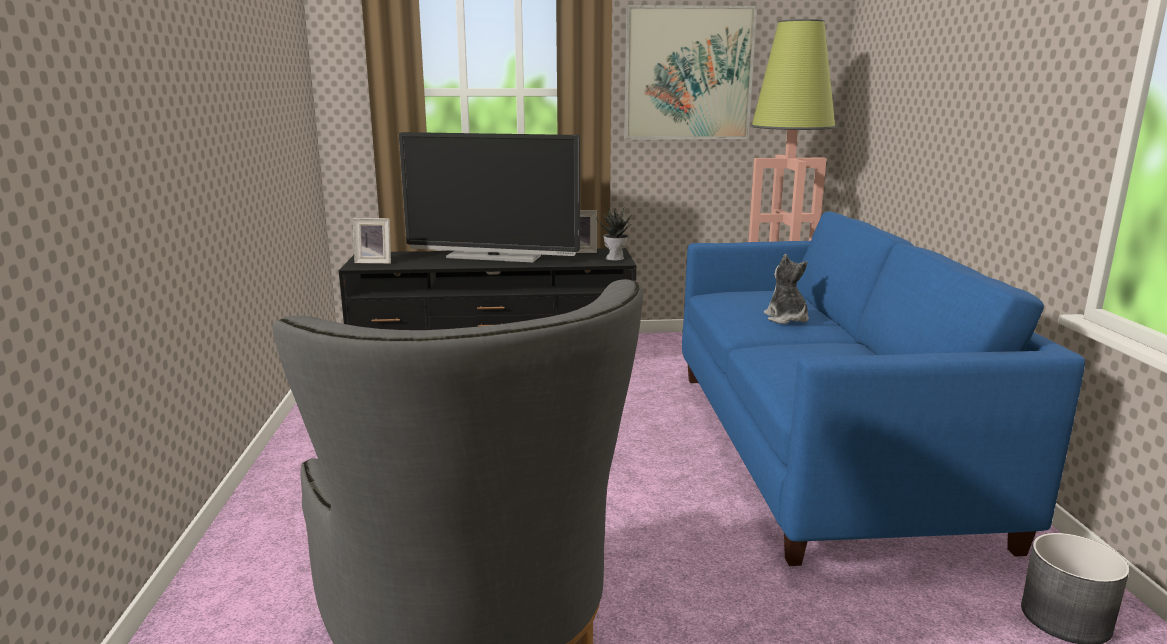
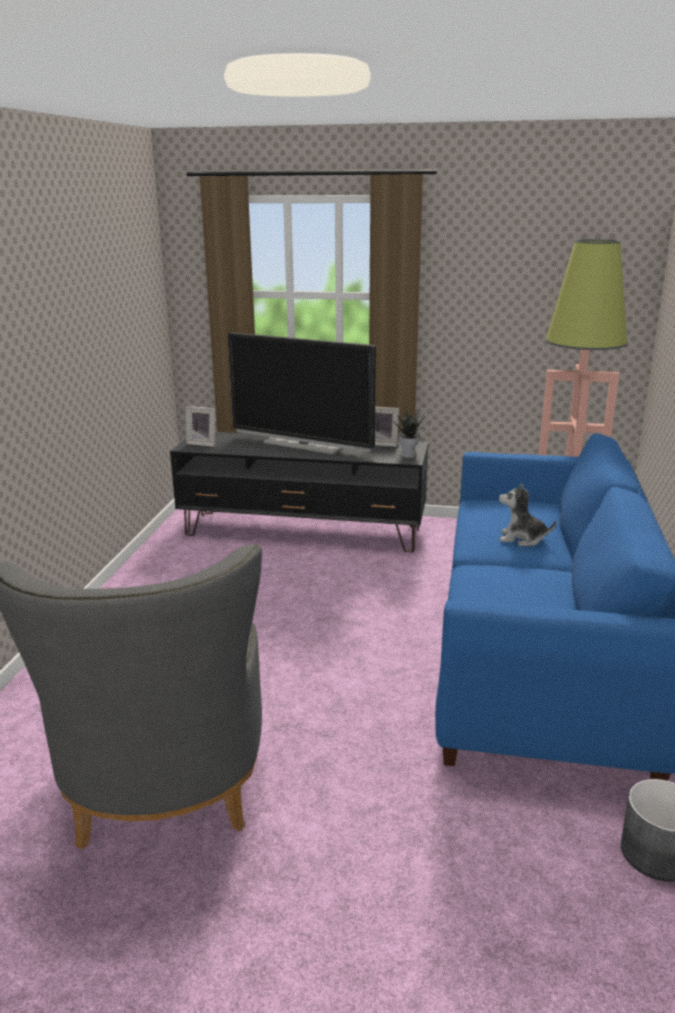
camera: 15 degrees right, 5 degrees up
(688, 74) = (497, 281): picture -> none
(786, 319) = (522, 539): plush toy -> plush toy turned 75 degrees counterclockwise

